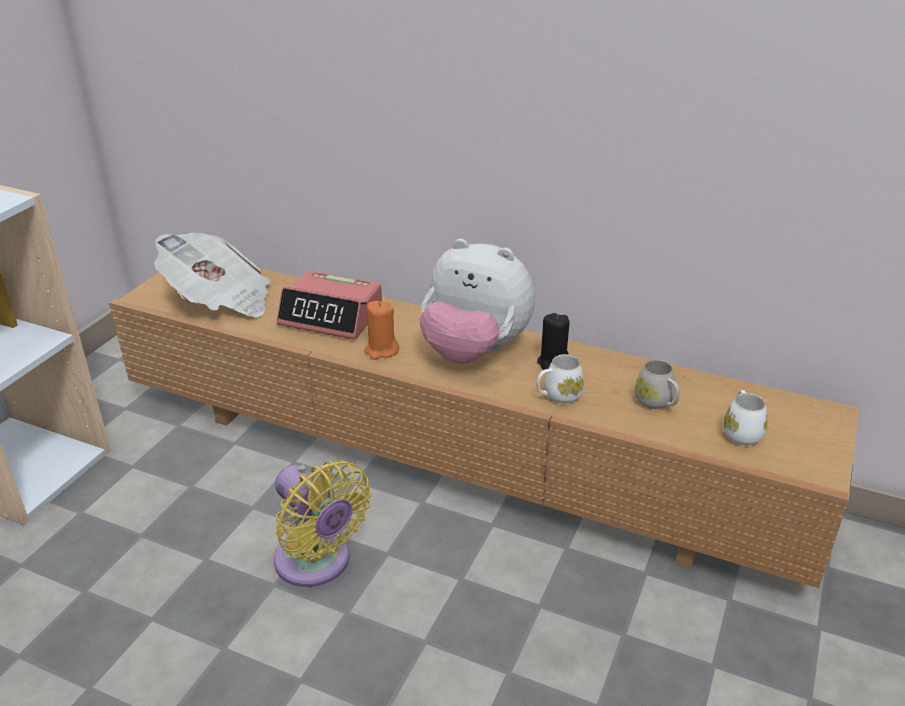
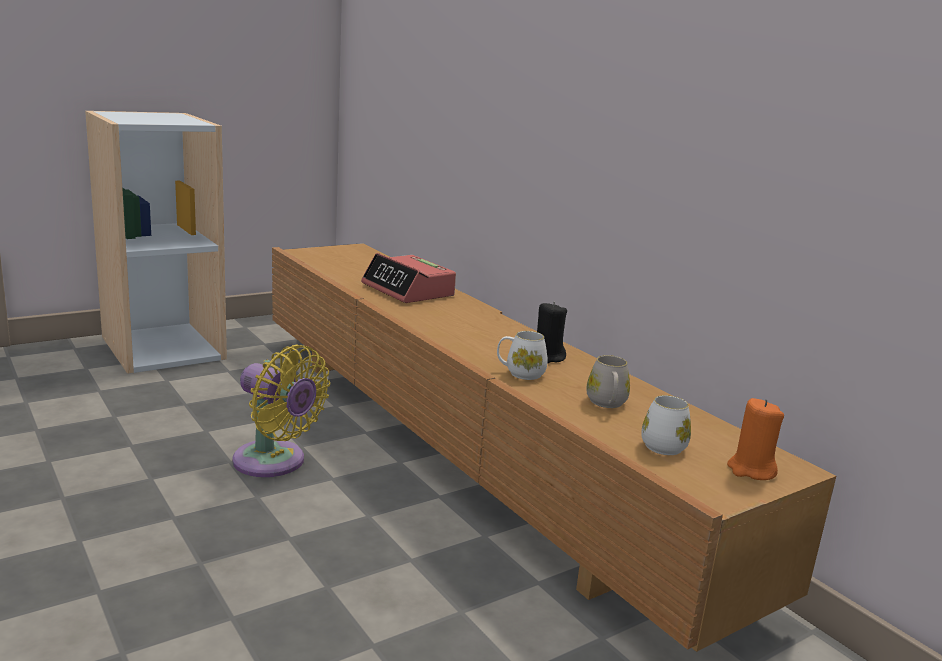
camera: 30 degrees right, 15 degrees down
(220, 300) = (344, 265): newspaper -> none
(317, 563) = (274, 463): yellow fan -> yellow fan turned 45 degrees counterclockwise
(381, 350) = (416, 313): orange candle -> orange candle (751, 470)
(474, 352) = (488, 334): plush toy -> none

